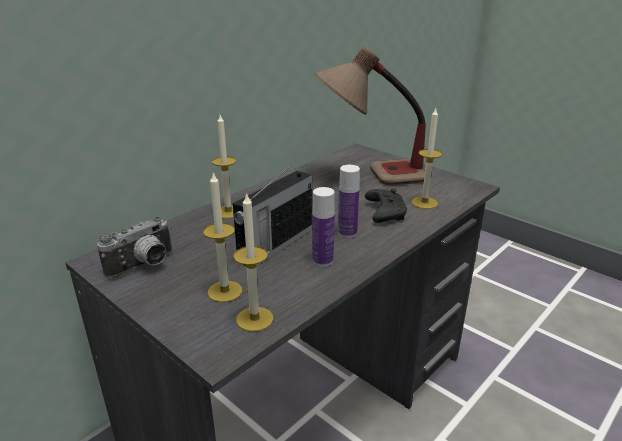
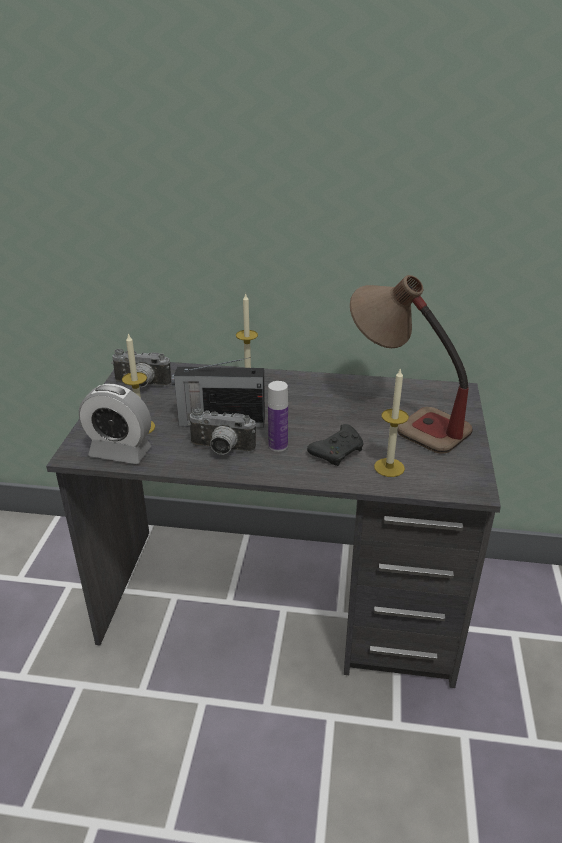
camera: 55 degrees right, 5 degrees up
(254, 319) = (120, 452): candle -> alarm clock
(322, 260) = (221, 450): bottle -> camera

